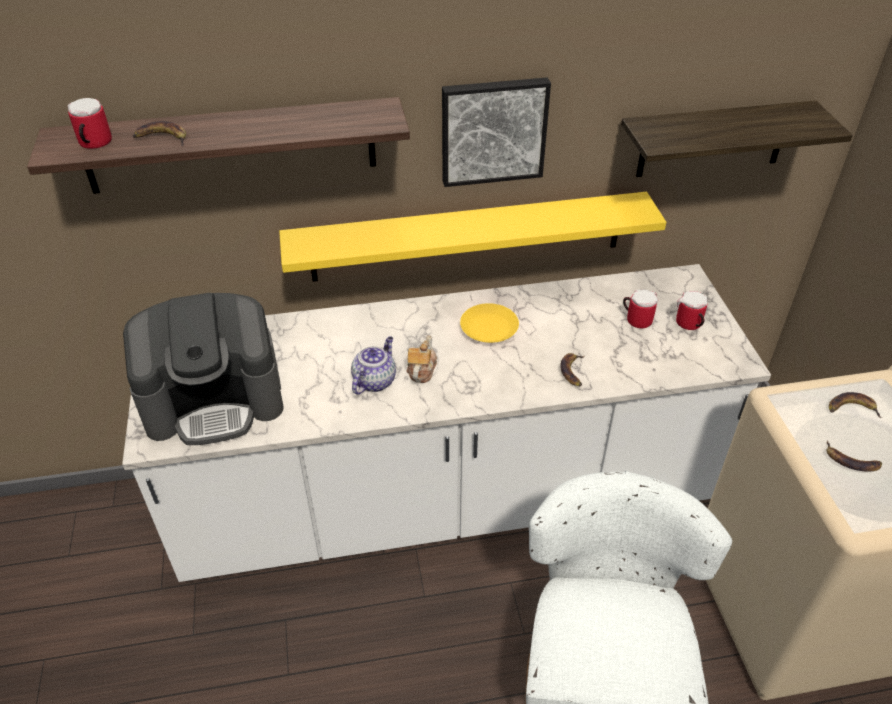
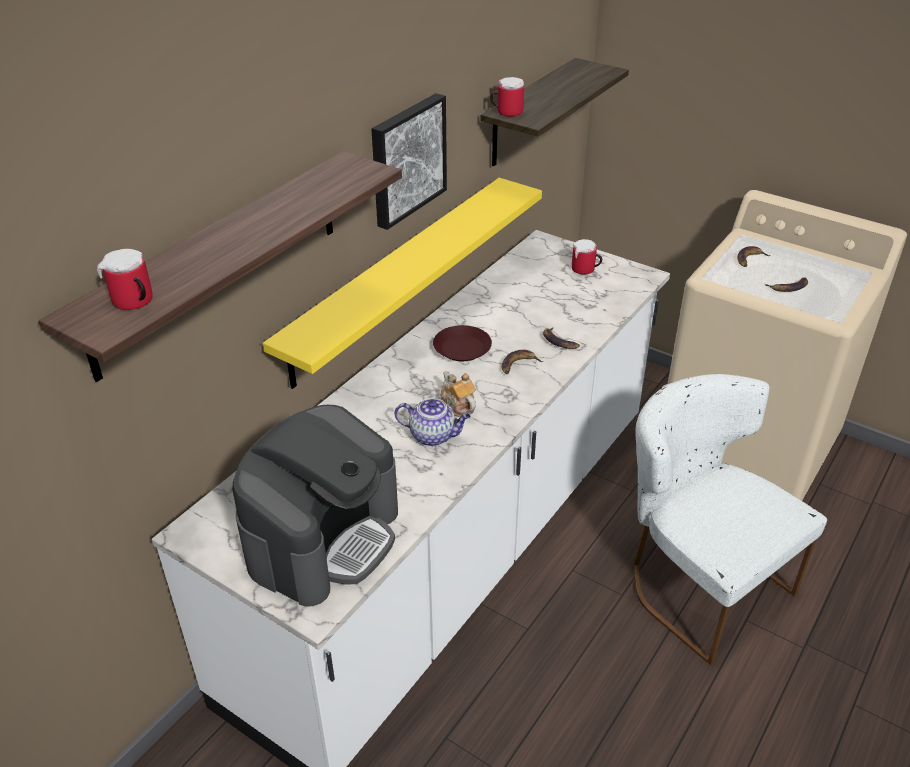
camera: 45 degrees left, 5 degrees down
(162, 138) = (197, 267): banana -> banana (518, 365)
(374, 380) = (433, 435): teapot -> teapot turned 120 degrees clockwise
(489, 328) = (462, 349): yellow plate -> brown plate
(636, 318) = (549, 285): mug -> mug (506, 112)

